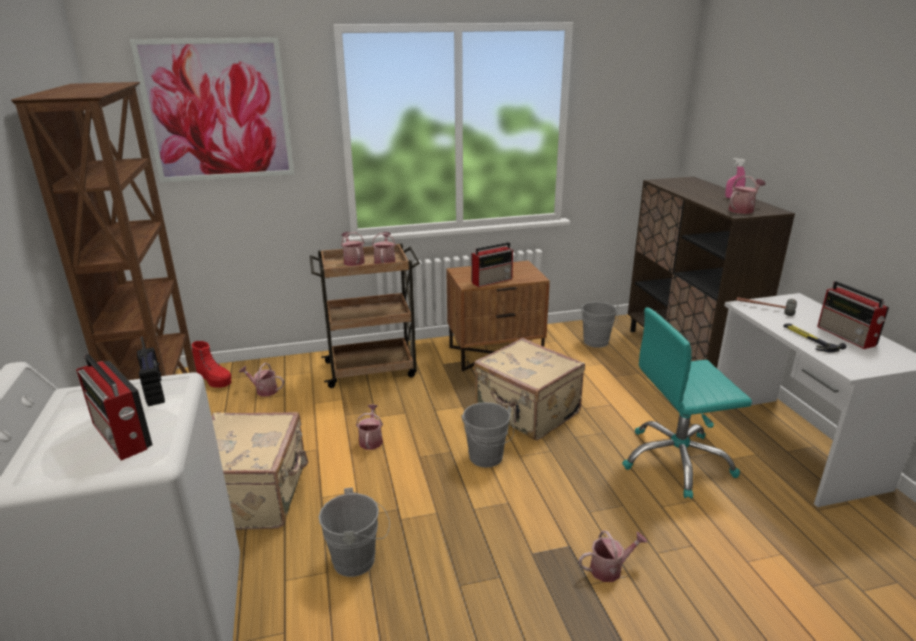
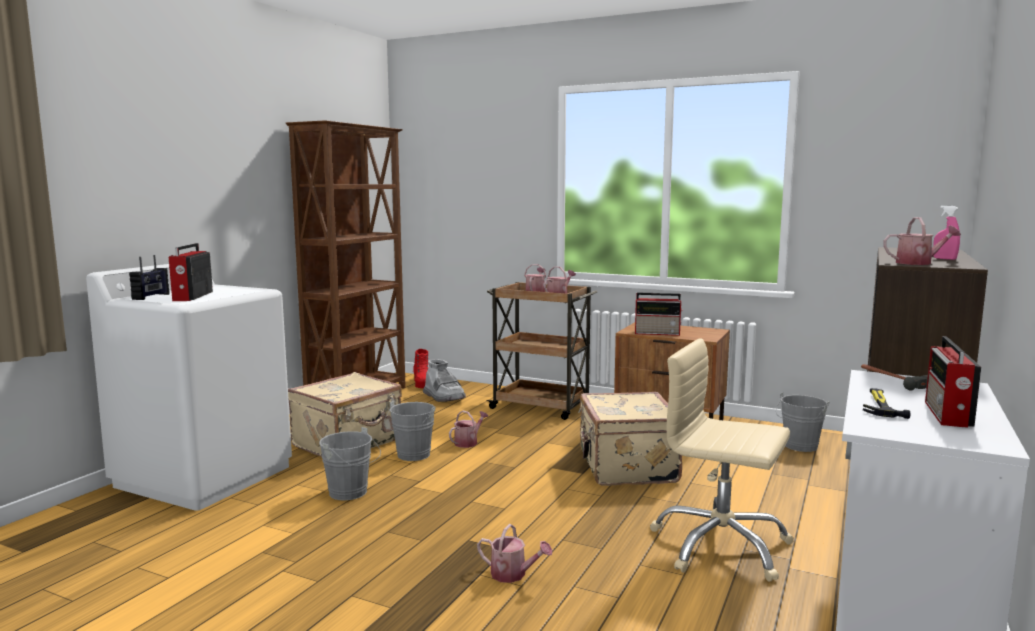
camera: 40 degrees right, 15 degrees down
(155, 391) = (243, 290): radio -> radio (151, 297)
(218, 111) = (467, 158): picture -> none
(264, 390) = (444, 397): watering can -> grey boot
(487, 459) = (535, 481): grey bucket -> grey bucket (411, 456)
(676, 461) = (720, 546): turquoise office chair -> beige office chair

